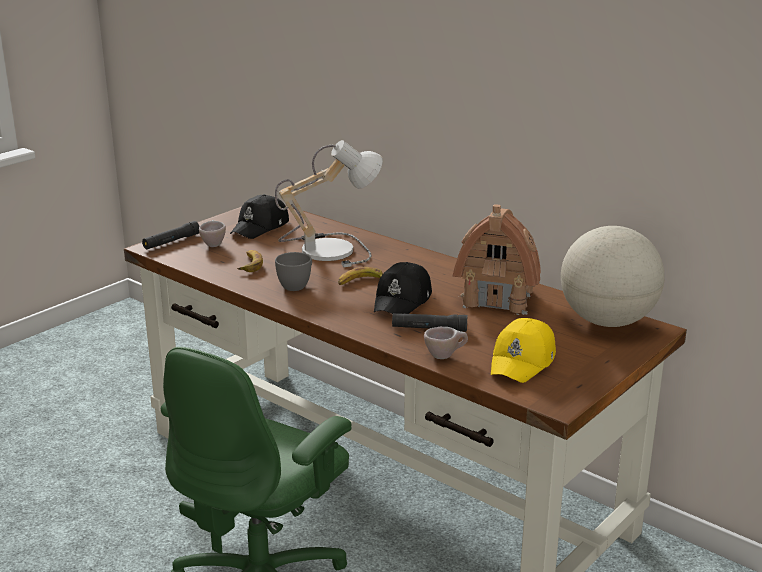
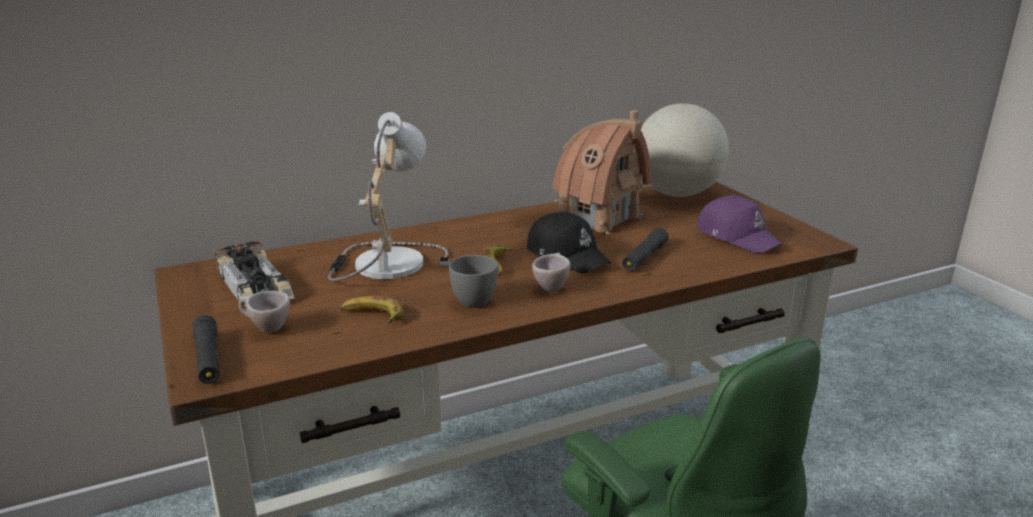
camera: 65 degrees left, 0 degrees up
(261, 227) = (255, 287): black cap -> toy car
(445, 356) = (709, 263): beige cup -> beige cup (551, 286)
(523, 361) = (737, 237): yellow cap -> purple cap

